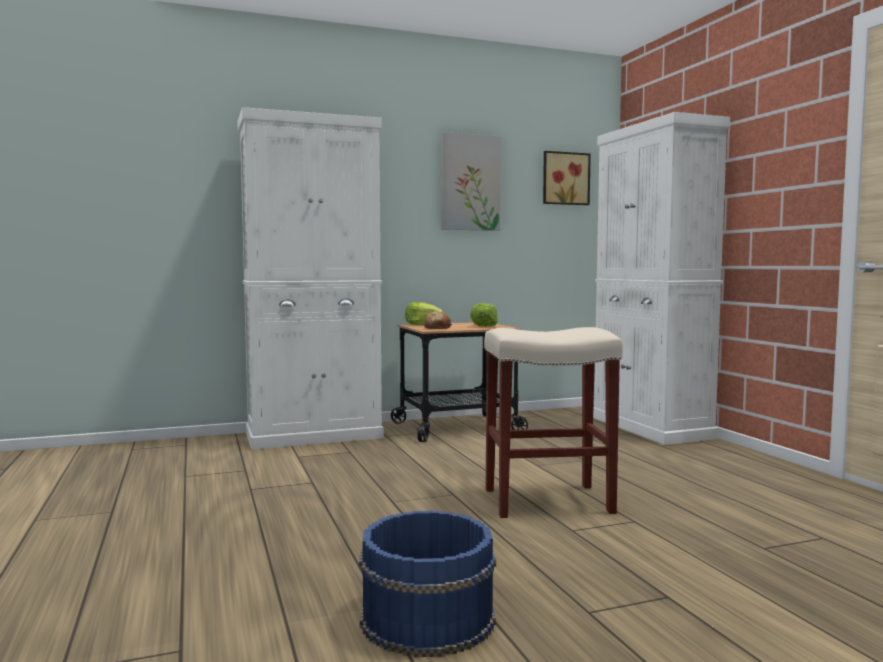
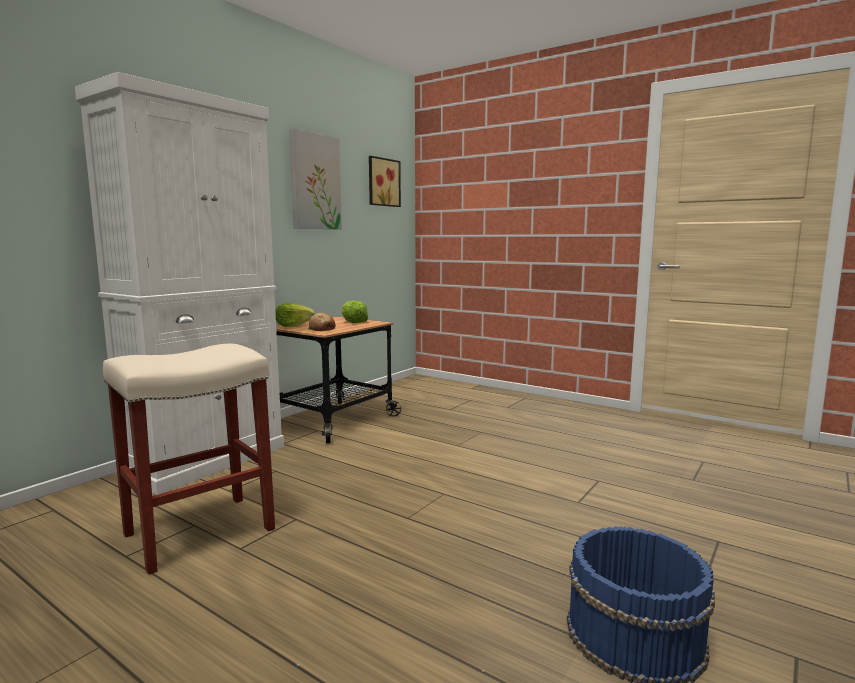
camera: 35 degrees left, 5 degrees up
(549, 500) = (519, 478): beige stool -> beige stool (201, 530)
(650, 427) = (475, 392): white cabinet -> none

